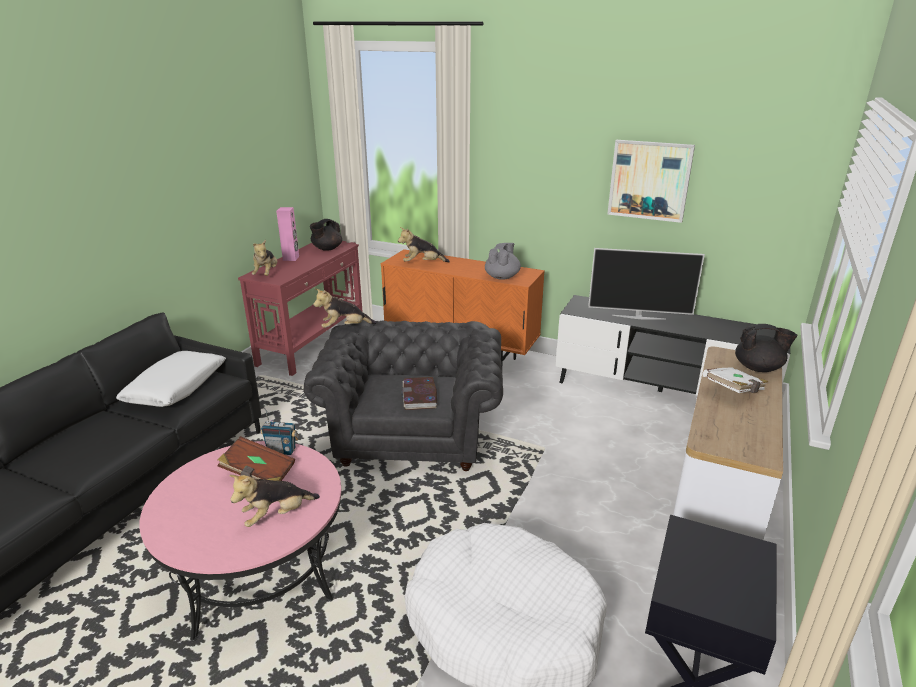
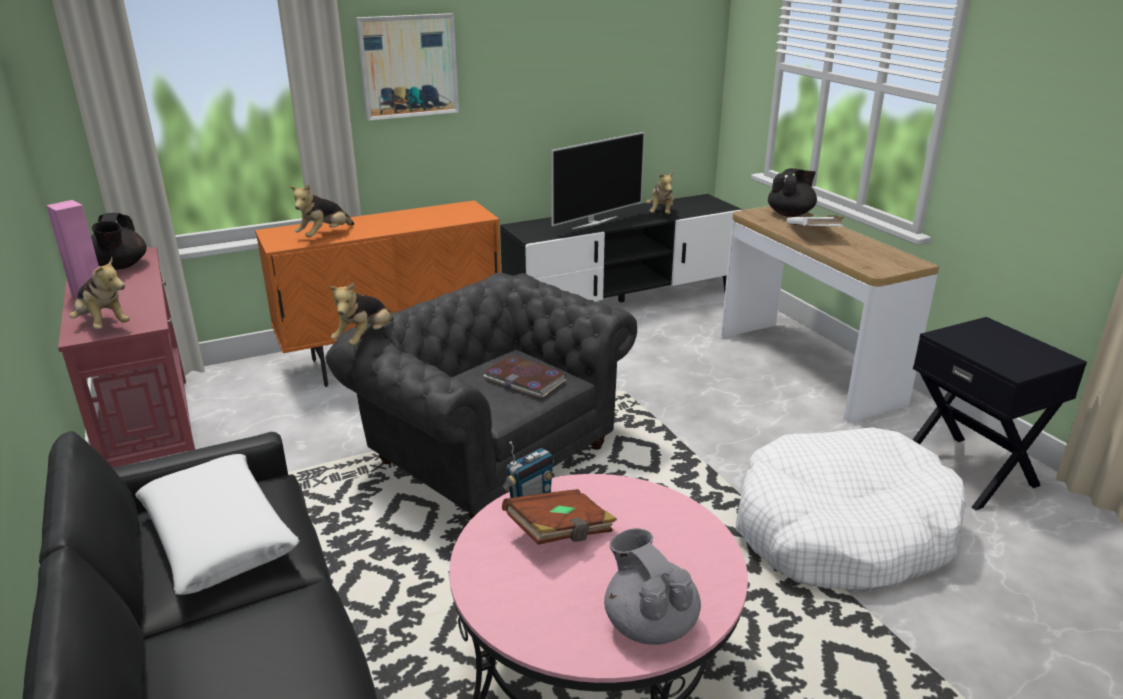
camera: 50 degrees left, 0 degrees up
(276, 515) = (666, 546): plush toy -> plush toy (661, 213)
(502, 277) = (451, 219): grey teapot -> grey teapot (649, 623)
(649, 180) = (564, 61): picture -> picture (408, 66)

